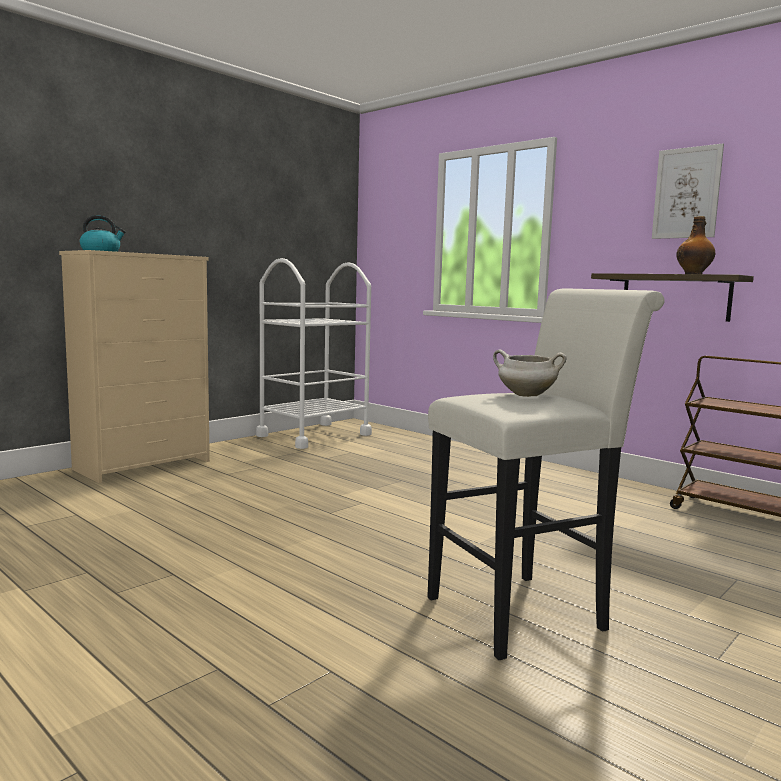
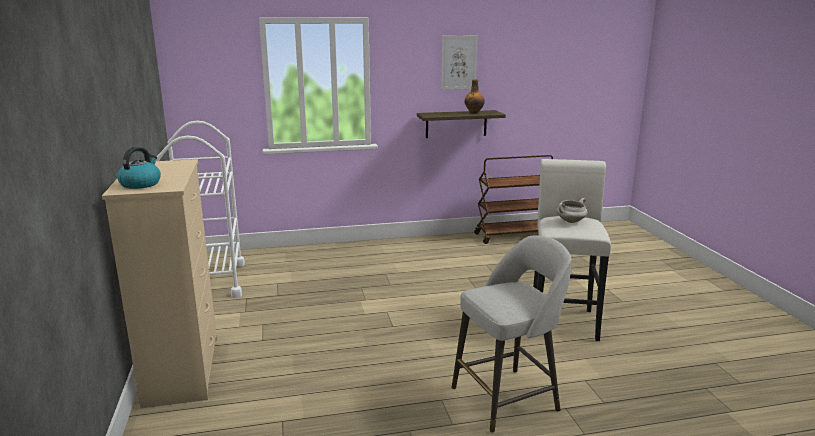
camera: 55 degrees left, 10 degrees up
(211, 615) = (507, 398): none -> grey stool

